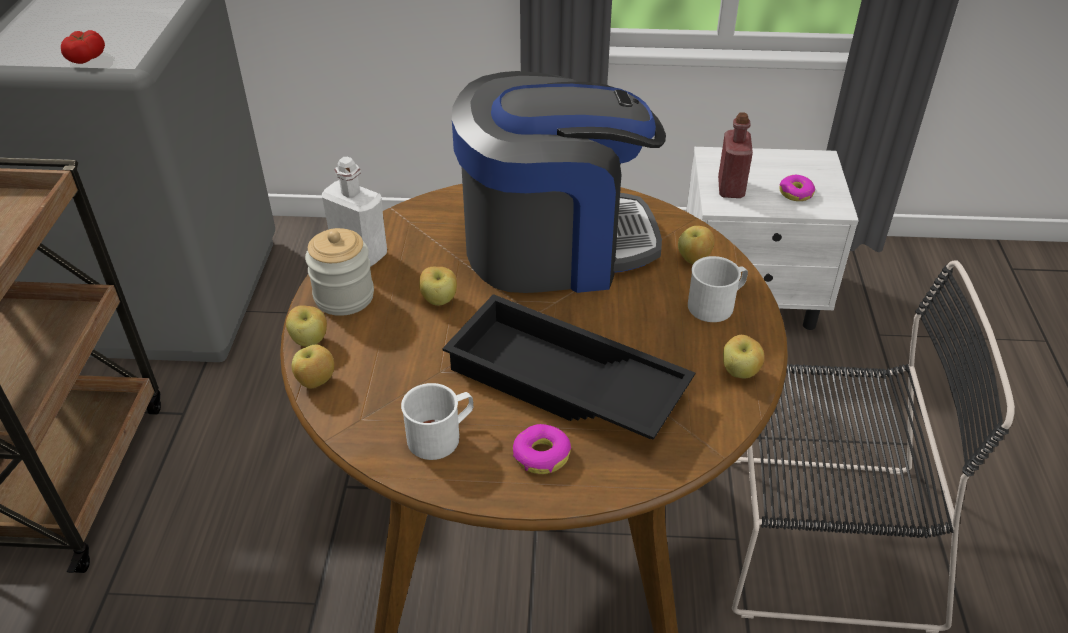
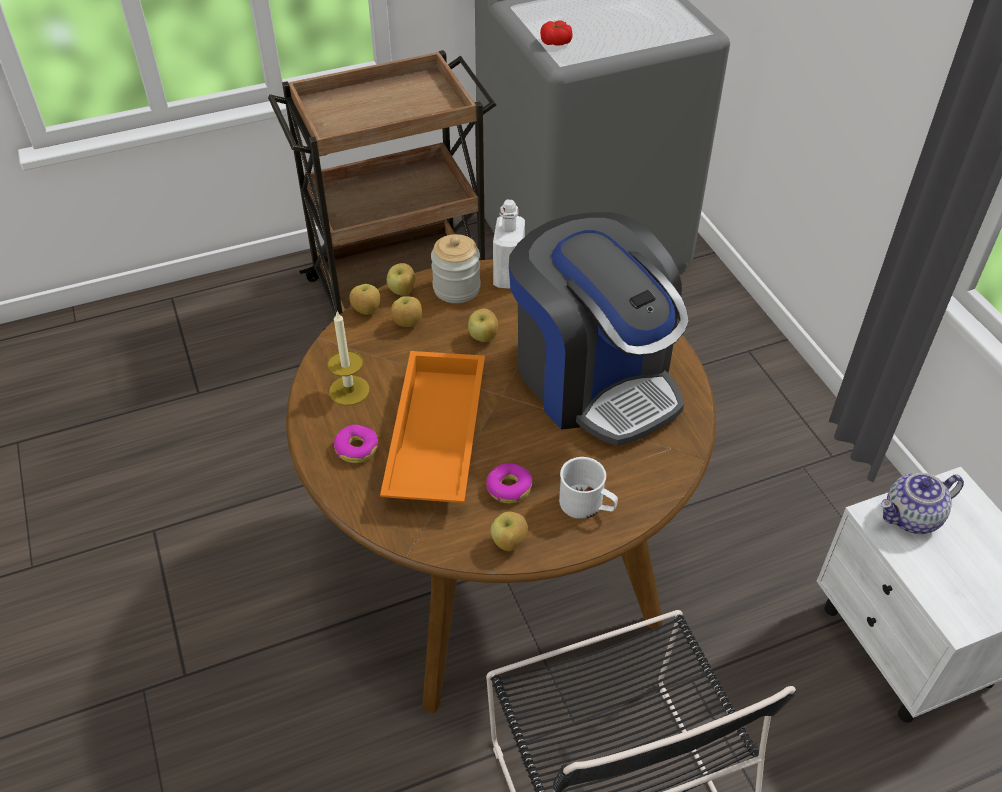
camera: 65 degrees right, 5 degrees up
(441, 436) = (349, 390): white mug -> candle
(562, 384) = (434, 436): black tray -> orange tray
(694, 260) = (639, 474): apple -> apple (407, 323)
(731, 188) = (911, 518): red bottle -> teapot
(796, 193) = (954, 578): donut -> donut (508, 488)

